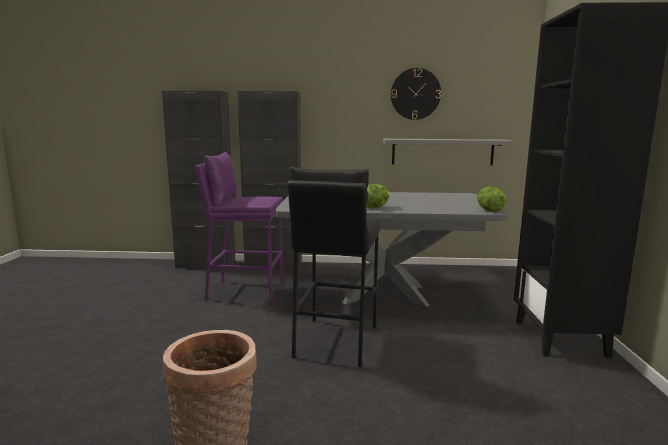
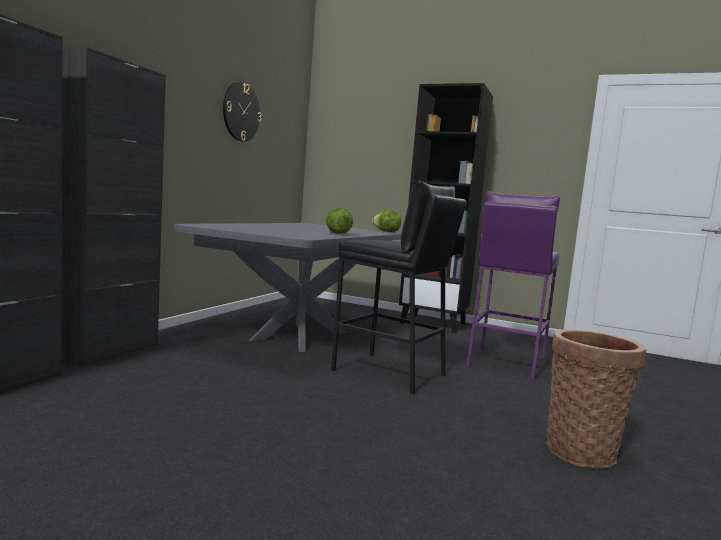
camera: 70 degrees left, 5 degrees down
(245, 291) = (188, 382): purple stool -> purple stool (505, 362)
(442, 152) = (257, 180): grey shelf -> none

